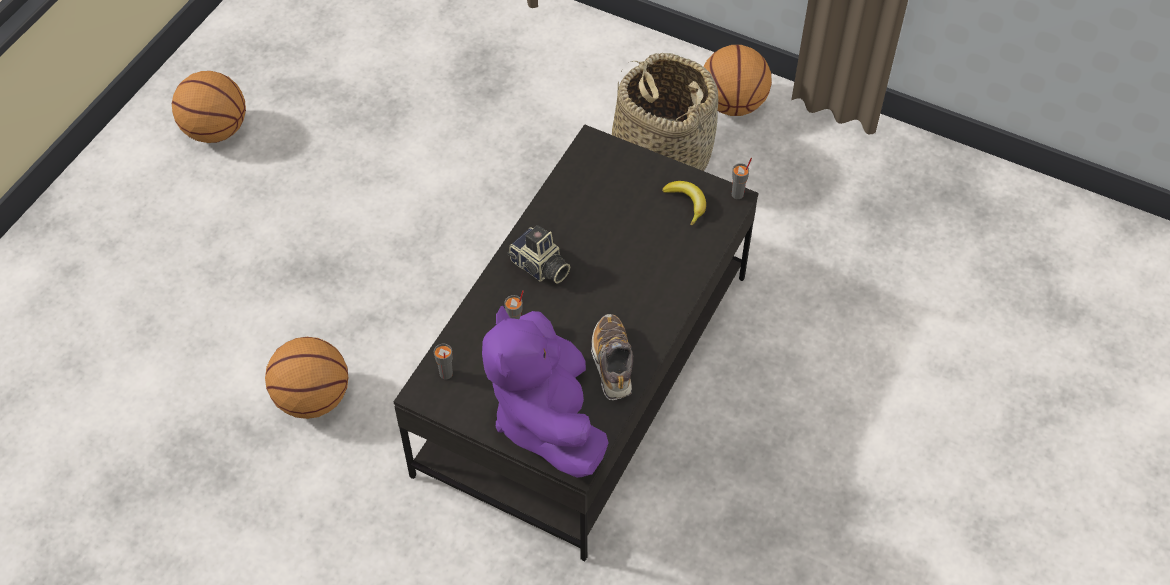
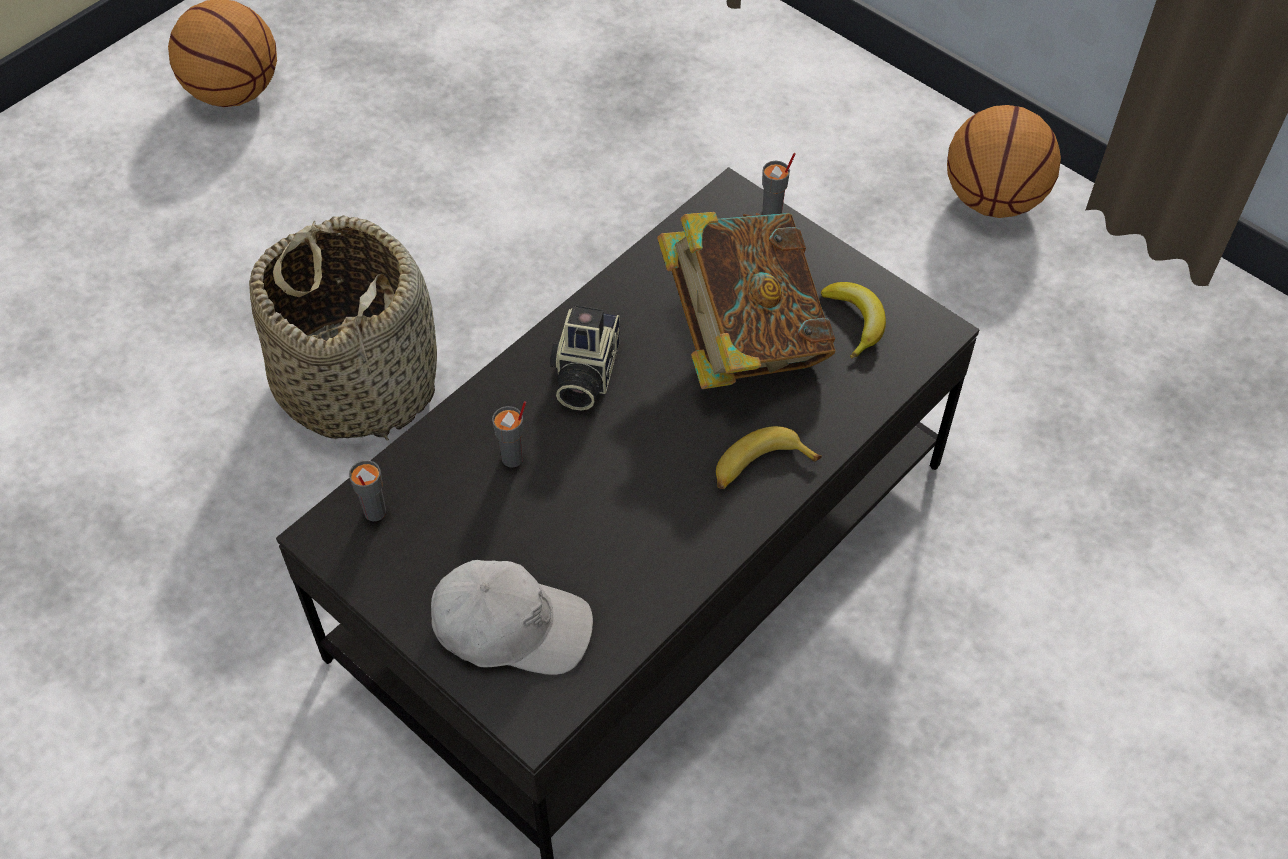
camera: 15 degrees right, 0 degrees up
(313, 397) = (226, 502): basketball -> none
(539, 267) = (583, 374): camera -> camera turned 45 degrees clockwise
(547, 419) = (511, 626): purple plush toy -> white cap
(612, 363) = (651, 557): shoe -> none
(625, 227) = (743, 339): none -> book
(657, 299) = (759, 467): none -> banana
(661, 154) = (861, 252): basket -> basket (358, 381)
(738, 194) = (944, 325): grey cup -> grey cup (772, 214)

